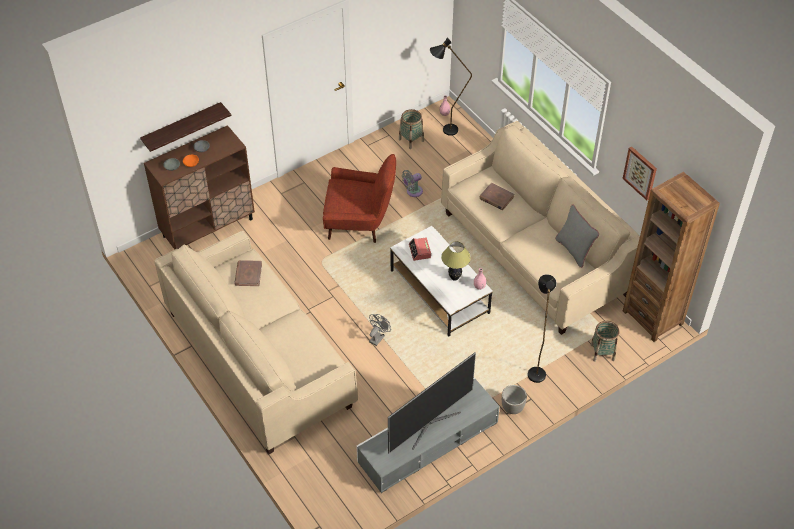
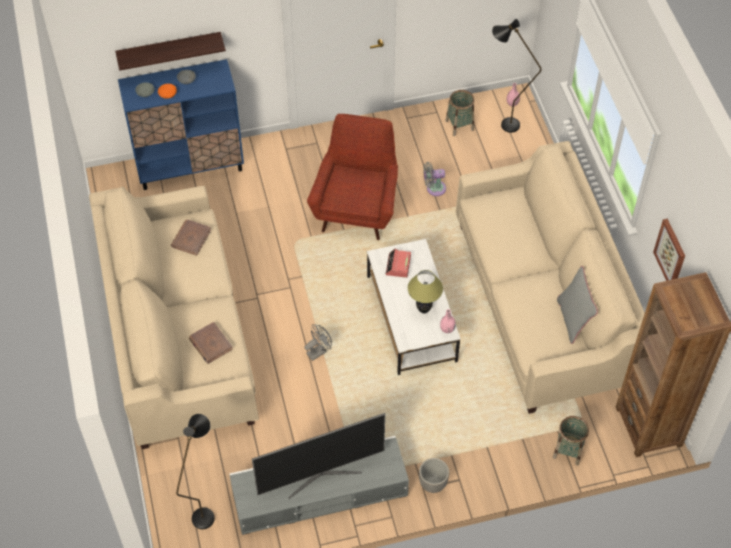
camera: 20 degrees right, 5 degrees up
(208, 227) = (190, 166): brown cabinet -> blue cabinet
(359, 223) = (357, 209): red armchair -> red armchair turned 105 degrees counterclockwise
(496, 198) = (510, 228): brown book -> brown book (210, 344)
(536, 369) = (480, 446): black floor lamp -> black floor lamp (206, 511)

